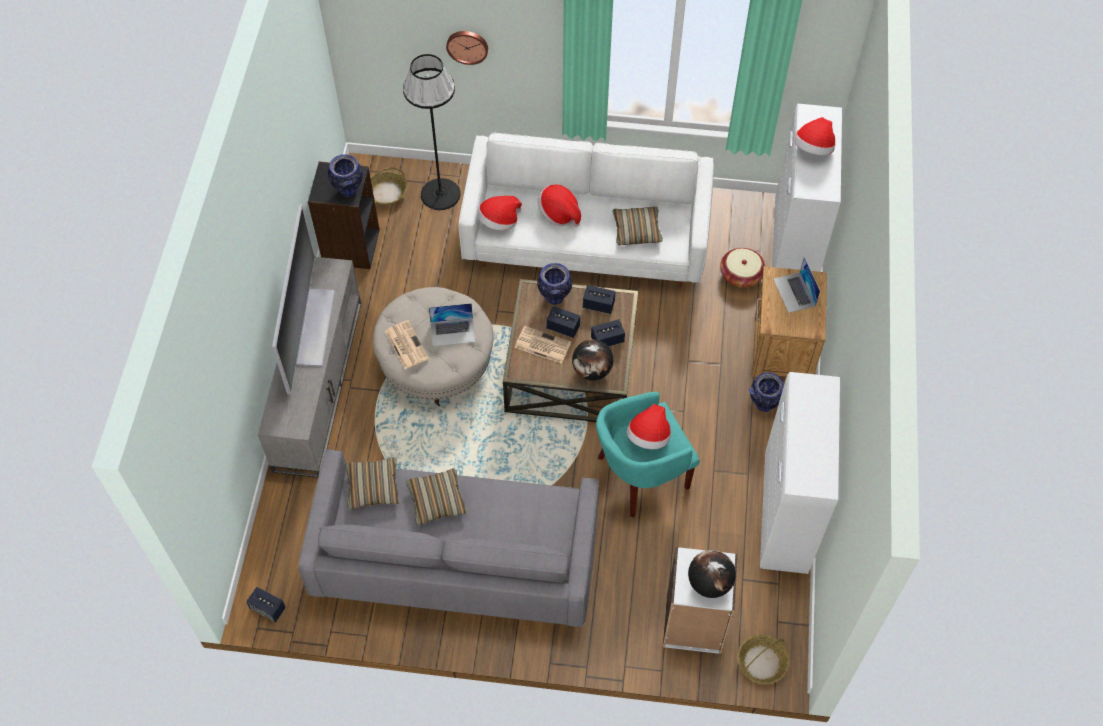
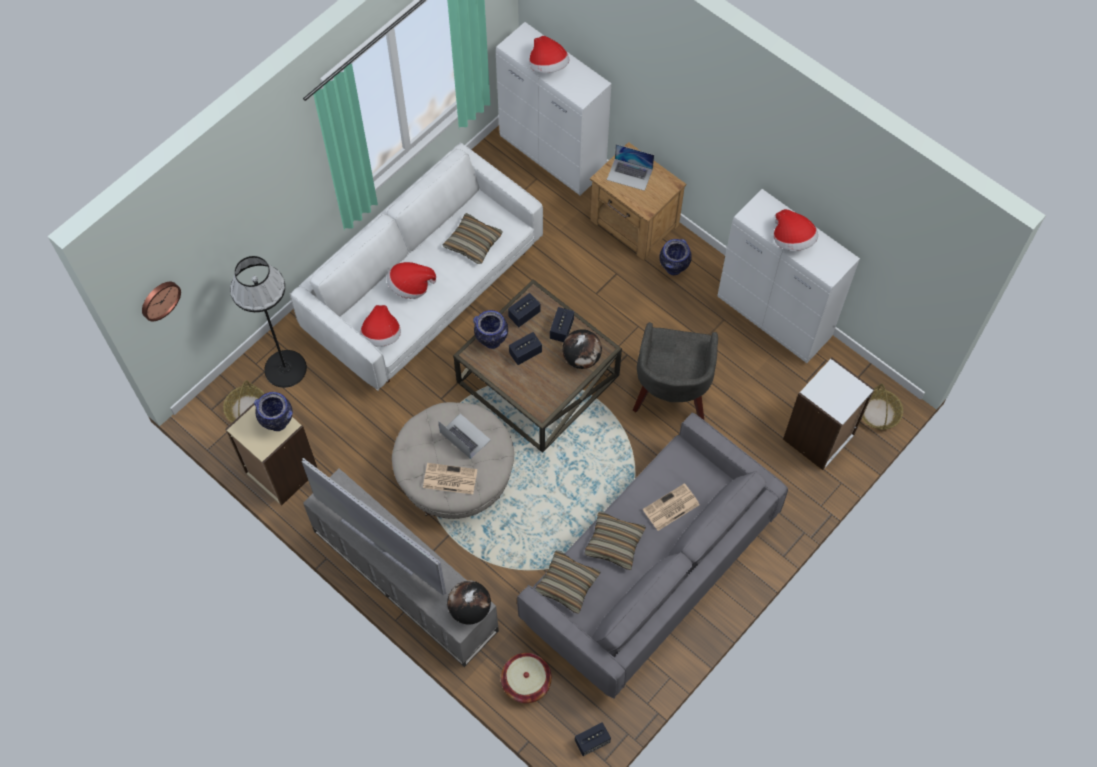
camera: 55 degrees left, 5 degrees up
(350, 246) = (281, 472): black bookcase -> beige bookcase
(453, 332) = (465, 436): laptop -> laptop turned 75 degrees counterclockwise
(467, 46) = (247, 229): wall clock -> wall clock (159, 299)
(541, 345) = (530, 378): newspaper -> newspaper (670, 508)
(640, 475) = (671, 392): turquoise armchair -> grey armchair
(649, 437) = (674, 356): hat -> hat (792, 240)
(709, 583) = (842, 390): globe -> globe (469, 609)
(741, 275) = (548, 206): basket -> basket (526, 682)

